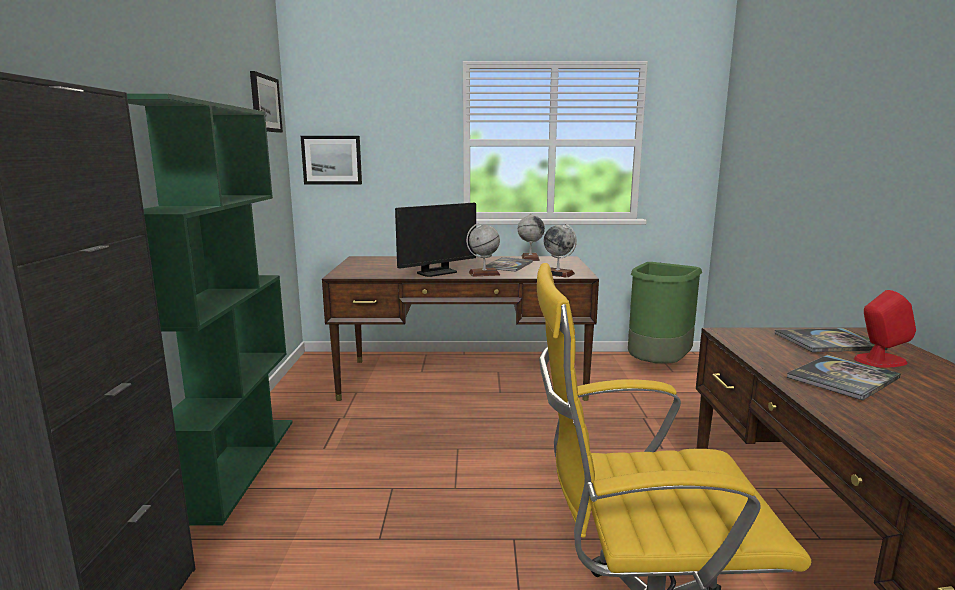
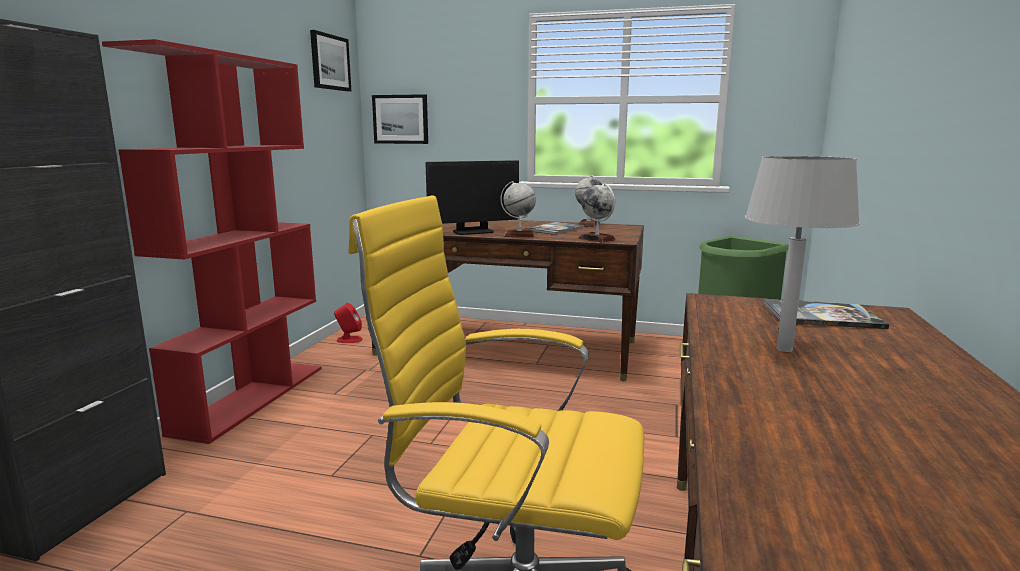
camera: 15 degrees right, 0 degrees up
(236, 465) = (251, 398): green bookcase -> red bookcase
(843, 378) = (783, 349): book -> grey table lamp
(879, 360) = (859, 338): red speaker -> red speaker (349, 340)

